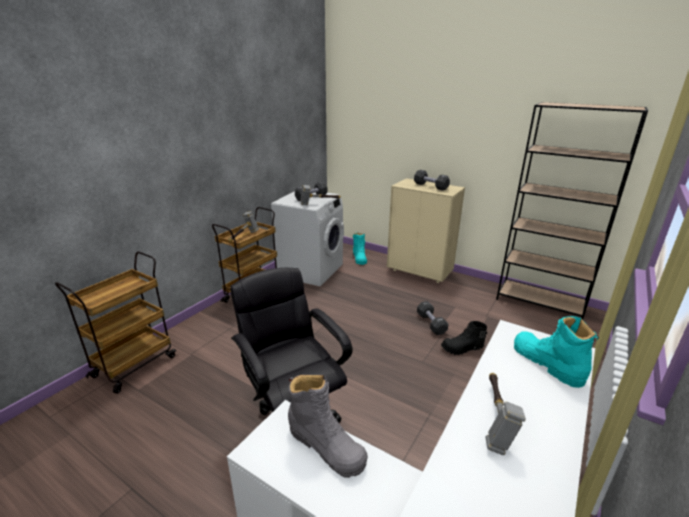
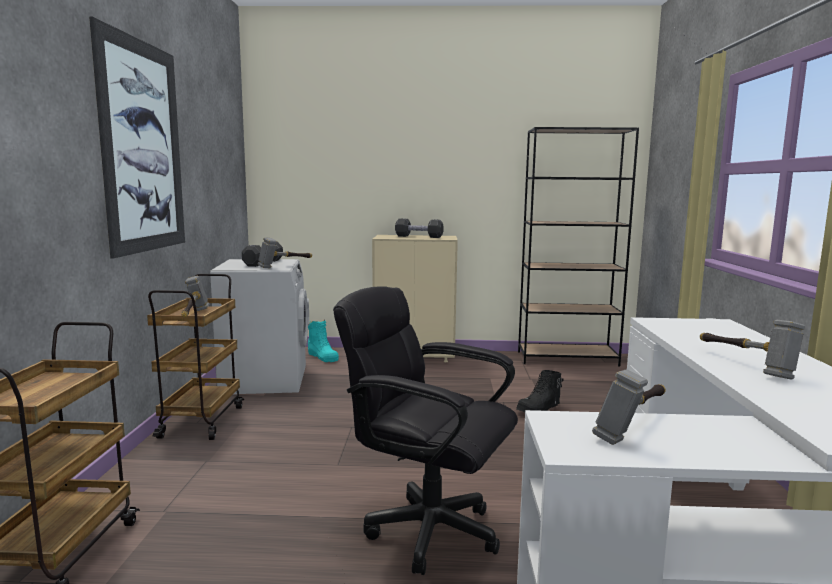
camera: 30 degrees left, 15 degrees down
(215, 132) = (143, 147): none -> picture
(326, 446) = (634, 426): grey boot -> hammer
(431, 324) = (481, 397): black dumbbell -> none
(547, 363) = (716, 332): turquoise boot -> none

